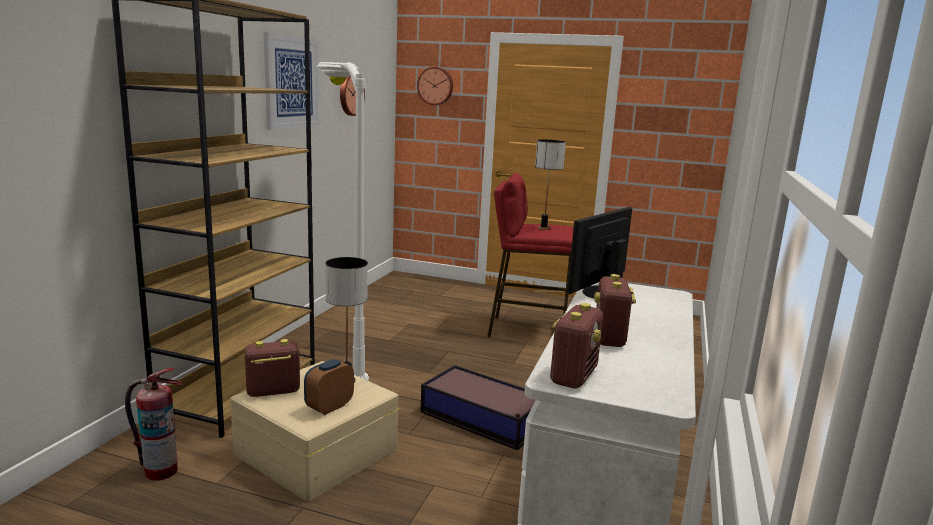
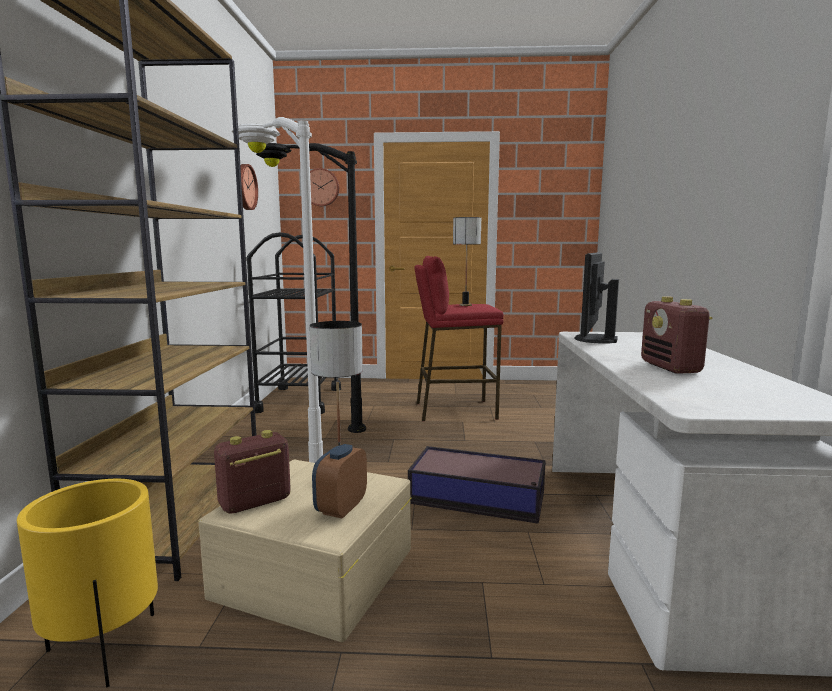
camera: 15 degrees left, 5 degrees down
(161, 471) = (105, 648): fire extinguisher -> yellow planter
(291, 82) = (194, 159): picture -> none
(378, 324) = (304, 425): none -> black floor lamp
(389, 297) = (299, 400): none -> black cart
(573, 375) = (705, 401): radio -> none

